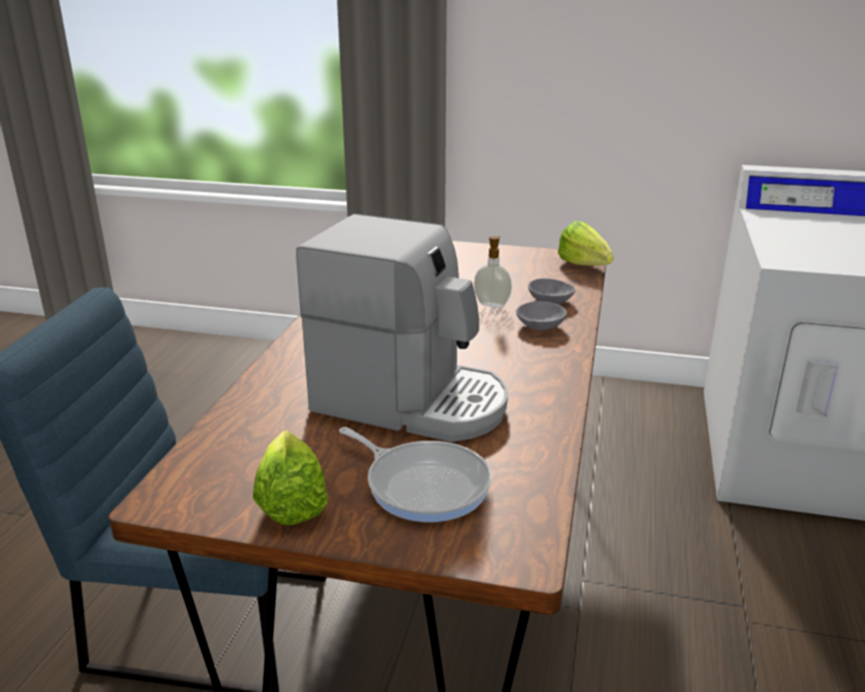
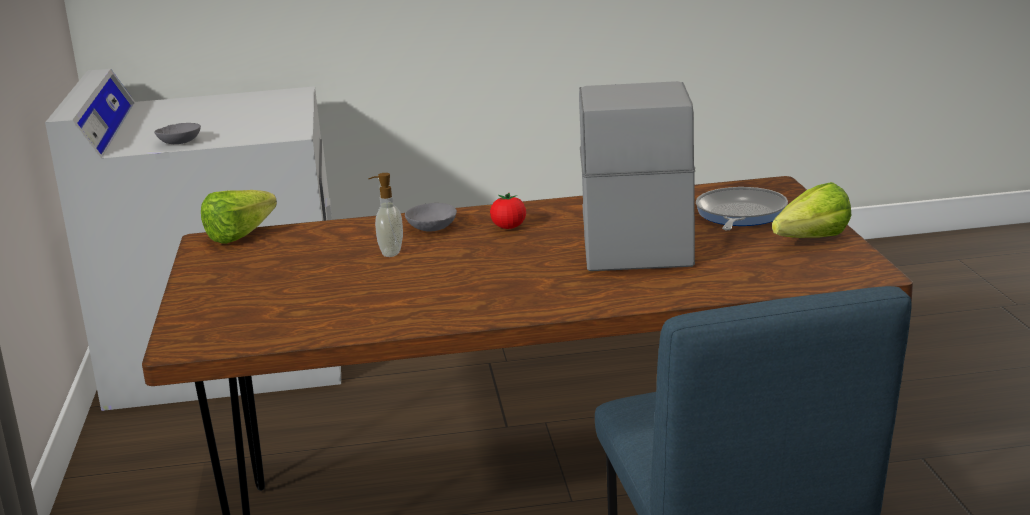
camera: 110 degrees left, 5 degrees down
(510, 355) = (509, 227): none -> tomato
(548, 301) = (363, 234): grey bowl -> grey bowl (180, 142)

